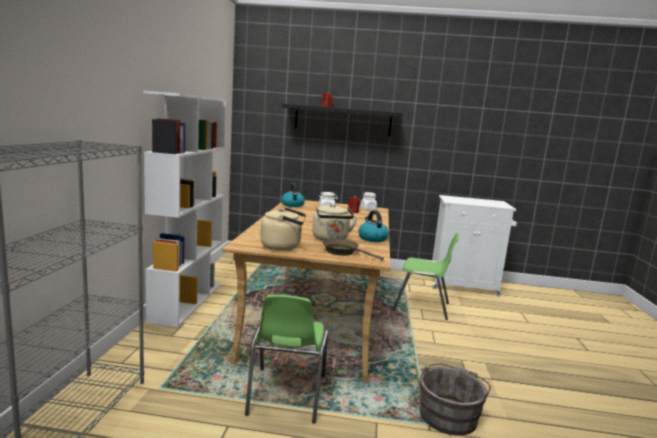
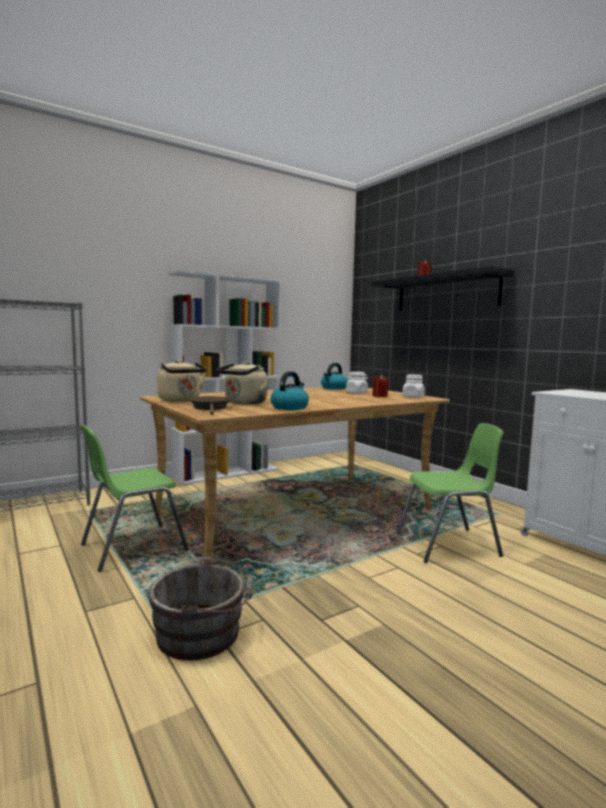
camera: 50 degrees right, 5 degrees down
(422, 307) = (449, 544): green chair -> green chair turned 75 degrees counterclockwise

